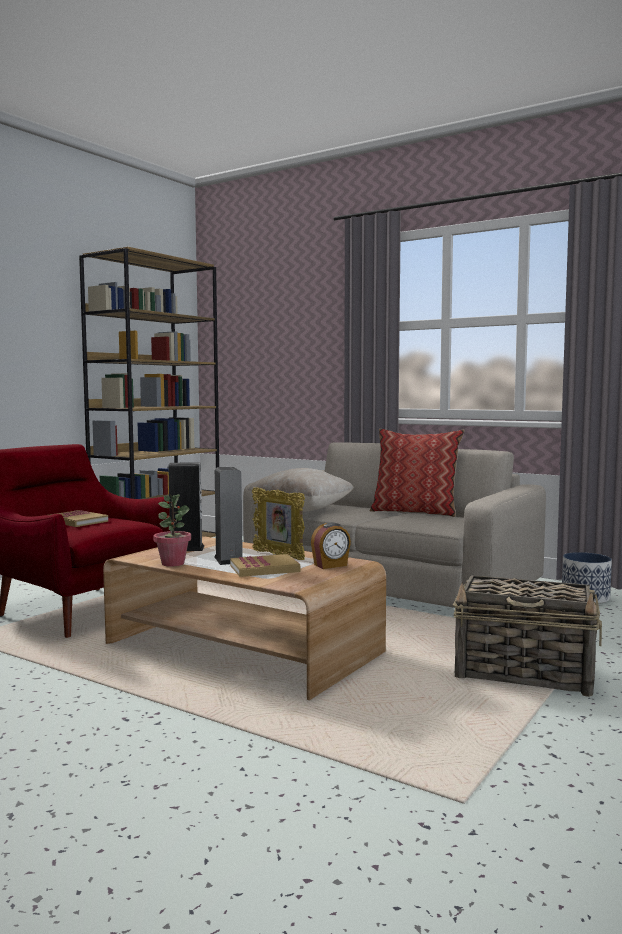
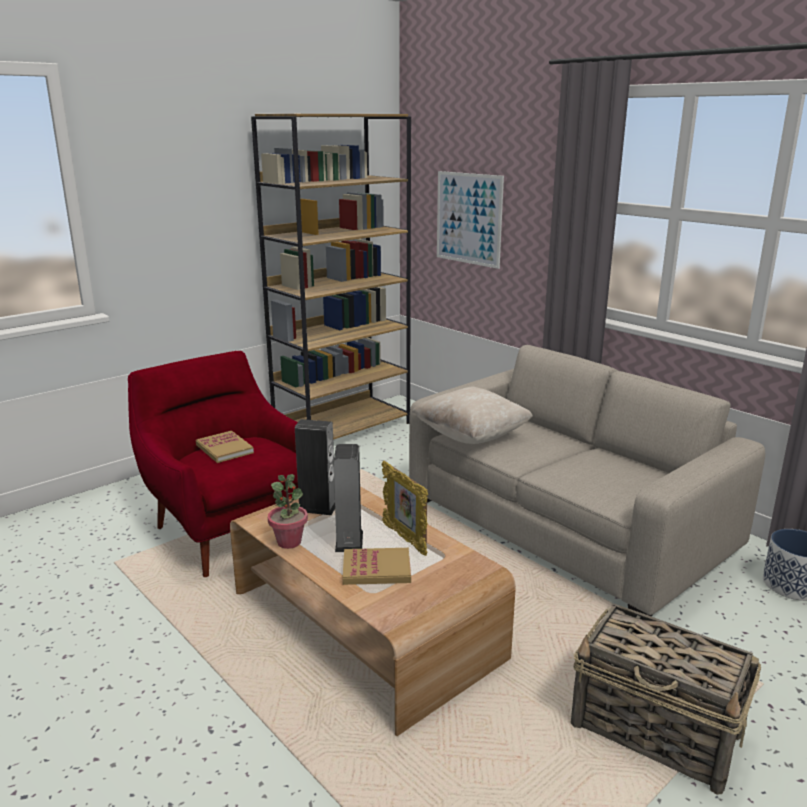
camera: 15 degrees right, 15 degrees up
(266, 355) = (468, 218): none -> picture
(331, 565) = (451, 572): alarm clock -> none
(415, 512) = (601, 452): pillow -> none

